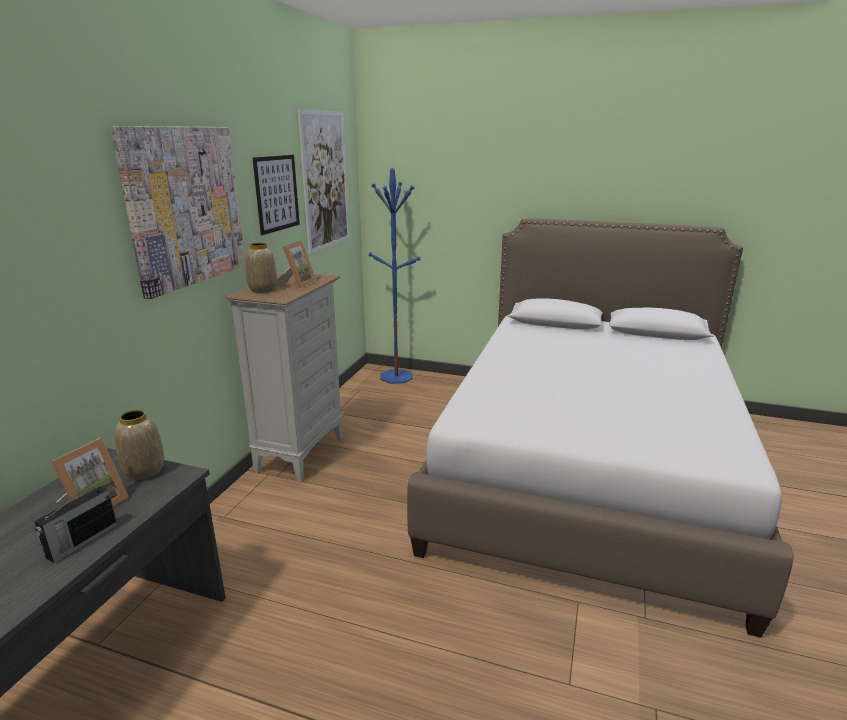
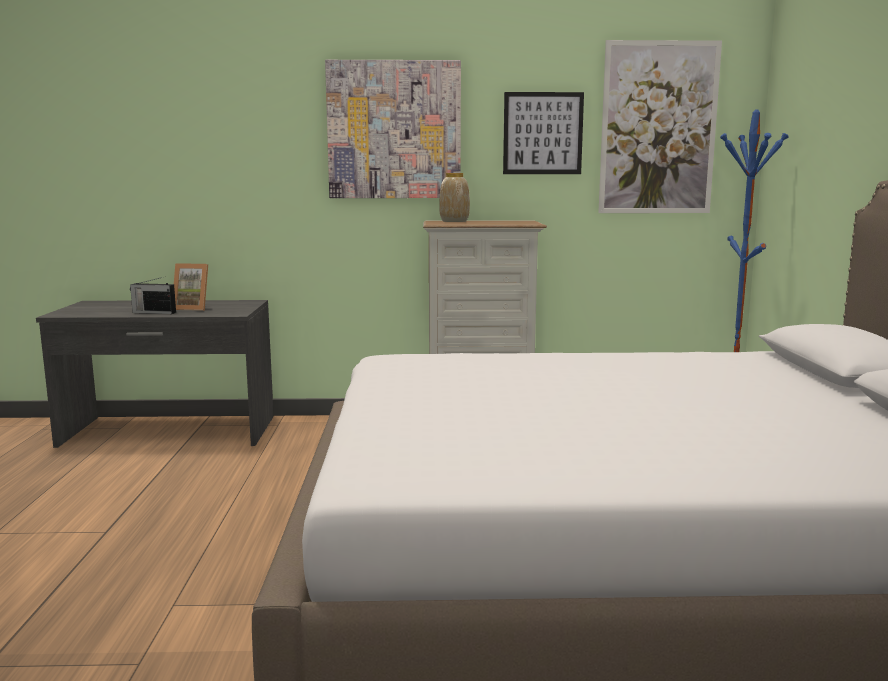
camera: 70 degrees right, 10 degrees down
(144, 471) = (238, 308): vase -> none
(298, 284) = (489, 222): picture frame -> none

